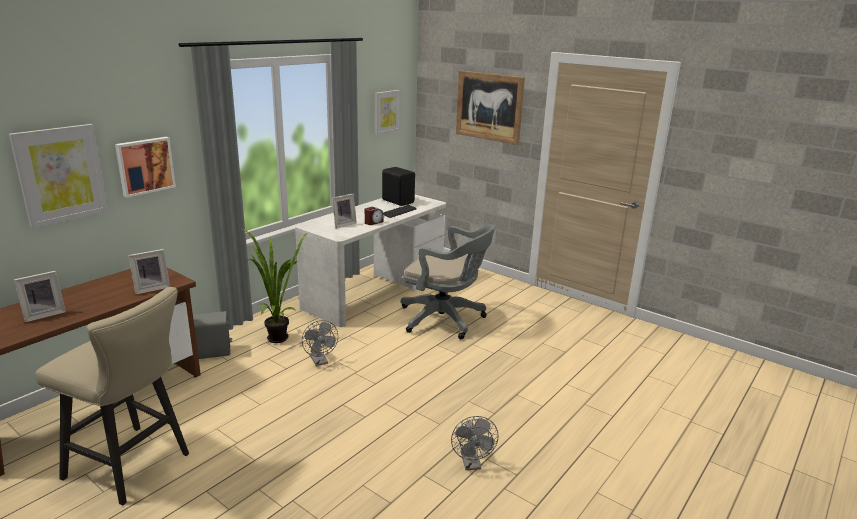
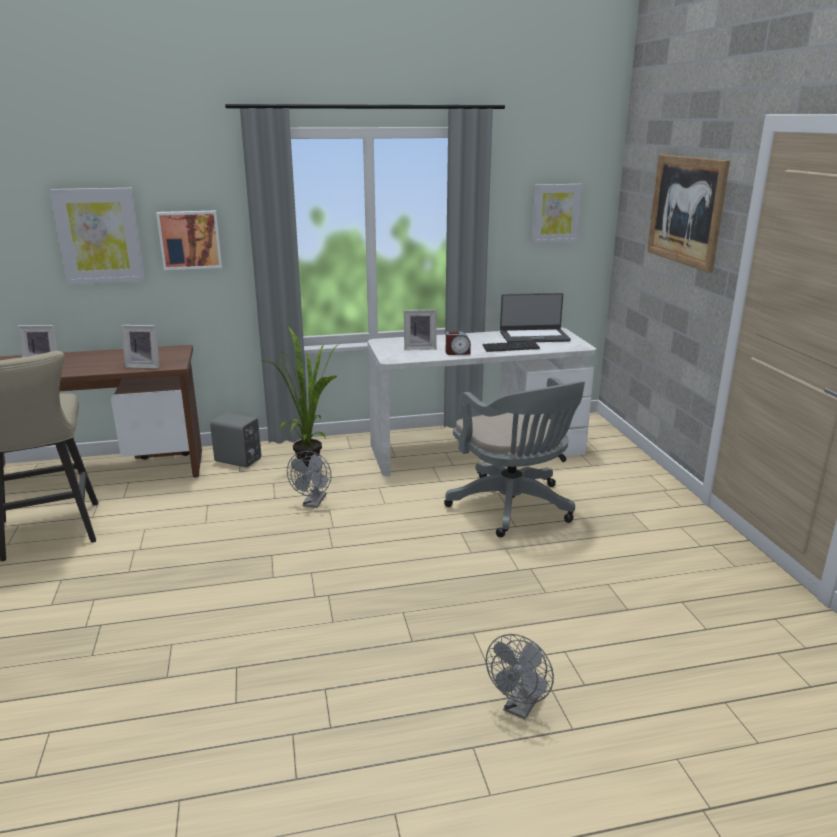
camera: 40 degrees right, 0 degrees up
(398, 201) = (534, 336): black speaker -> laptop
(472, 464) = (299, 685): grey fan -> grey fan (520, 707)

